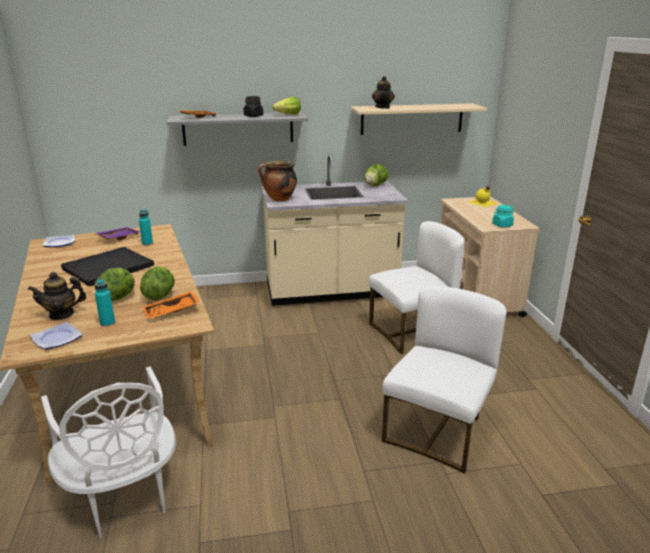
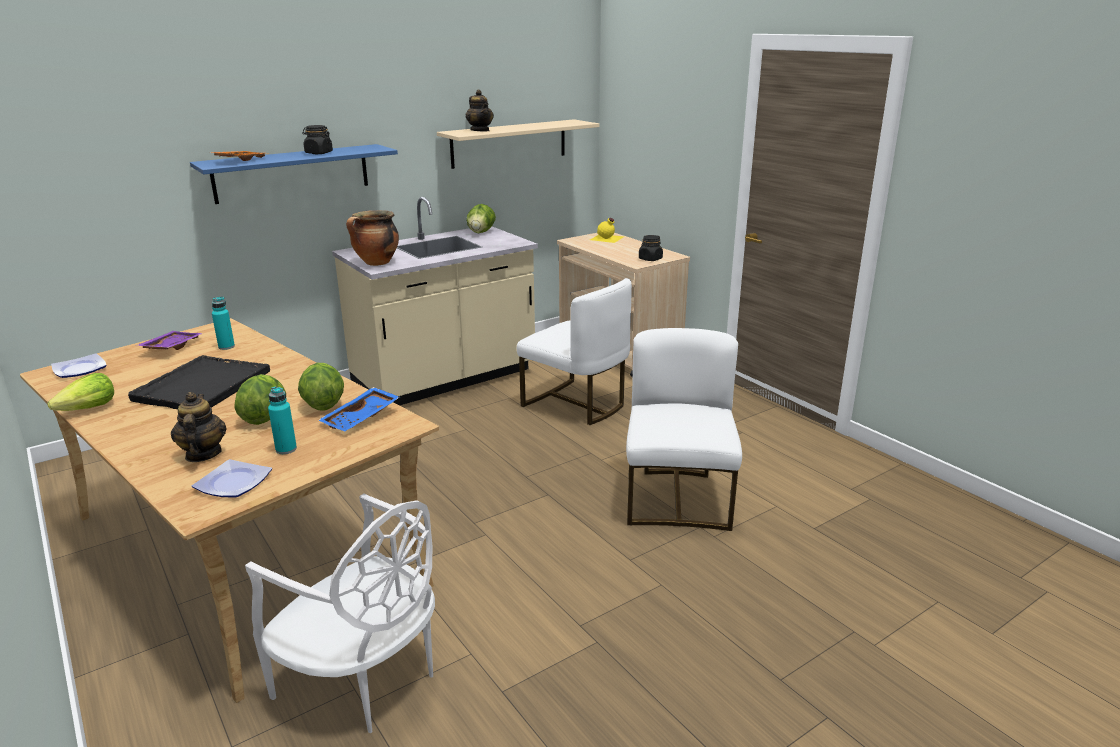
camera: 25 degrees left, 0 degrees up
(61, 314) = (203, 454): teapot -> teapot turned 120 degrees clockwise
(171, 312) = (362, 418): orange tray -> blue tray
(238, 129) = (292, 173): grey shelf -> blue shelf
(288, 115) = (364, 148): lettuce -> lettuce (89, 409)
(412, 332) = (576, 404): white chair -> white chair turned 90 degrees clockwise
(502, 225) = (650, 259): turquoise jar -> black jar

